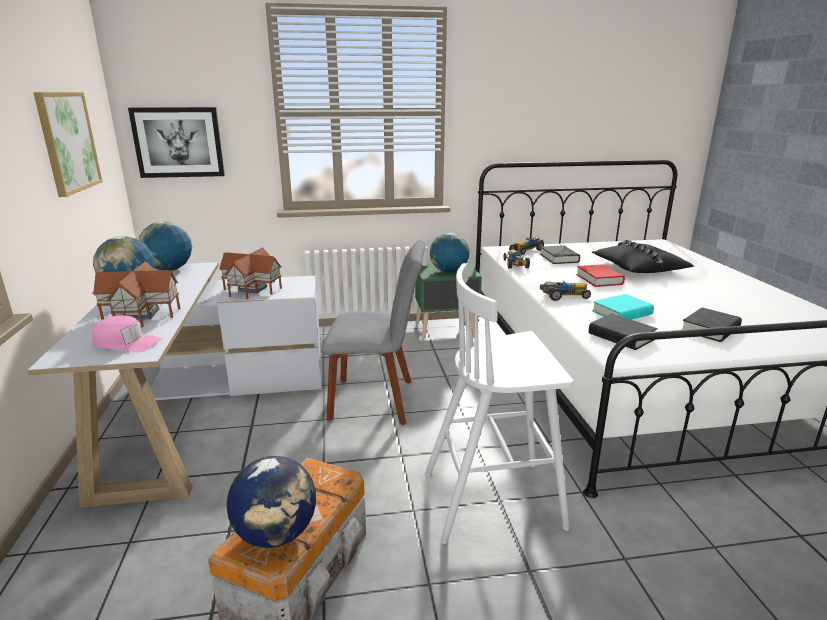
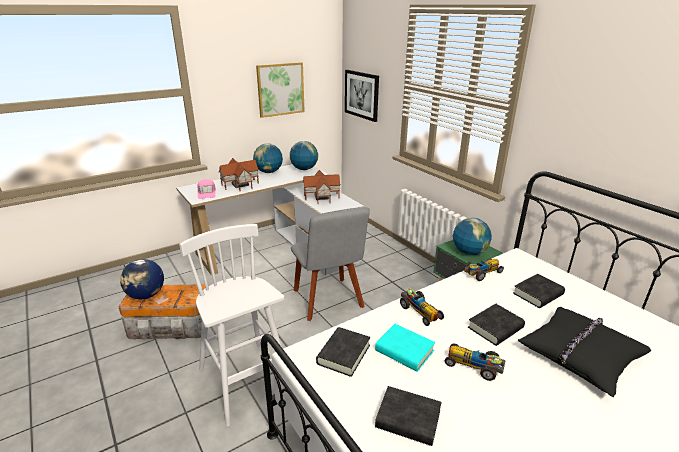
camera: 65 degrees right, 5 degrees up
(527, 250) = (539, 272): toy car -> toy car (474, 366)
(599, 279) = (495, 328): red book -> black book

